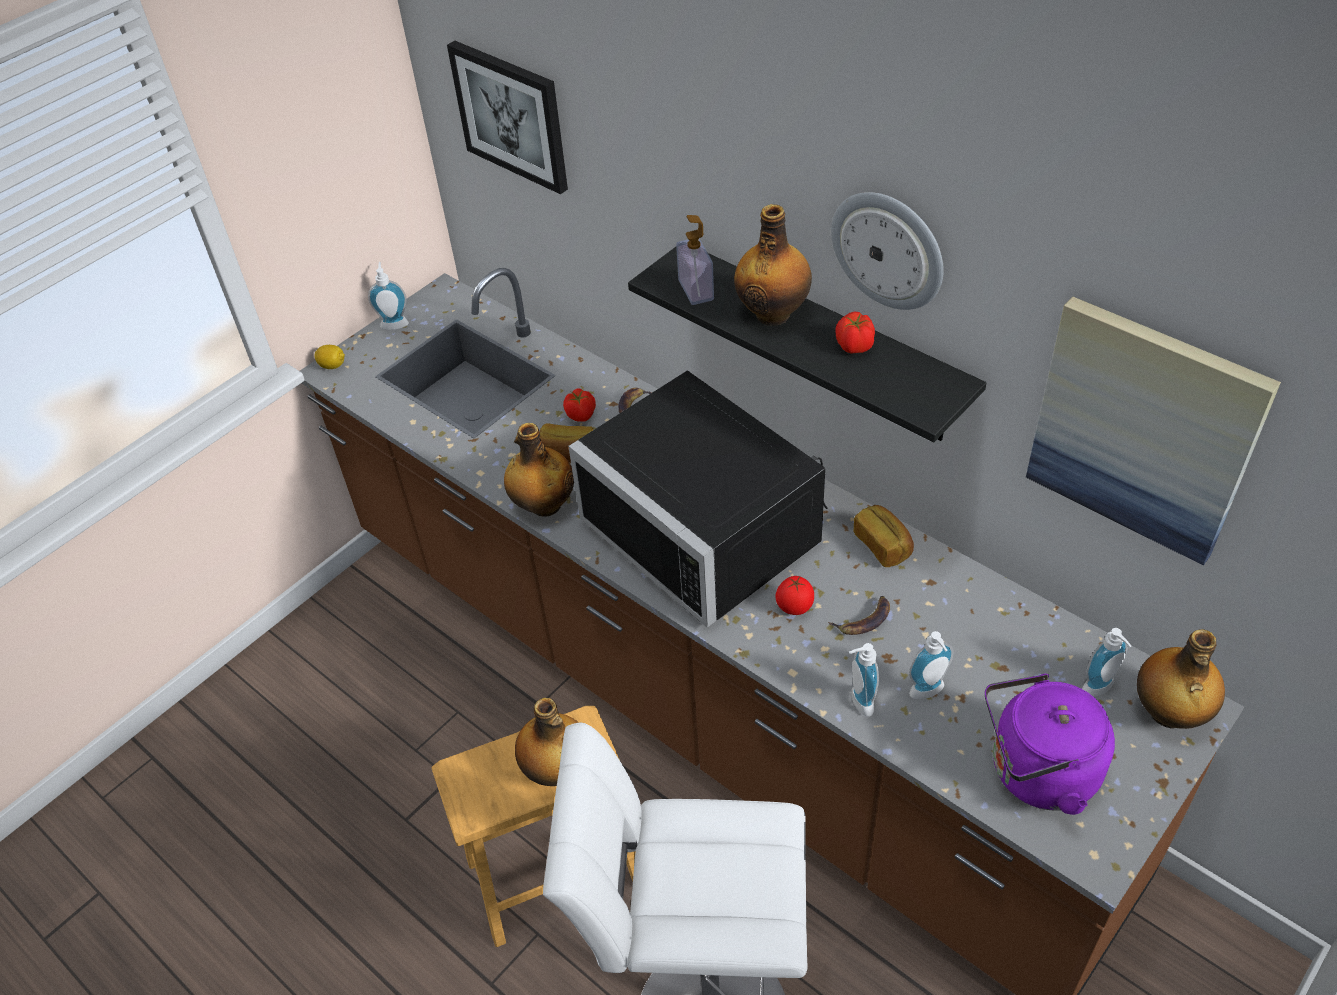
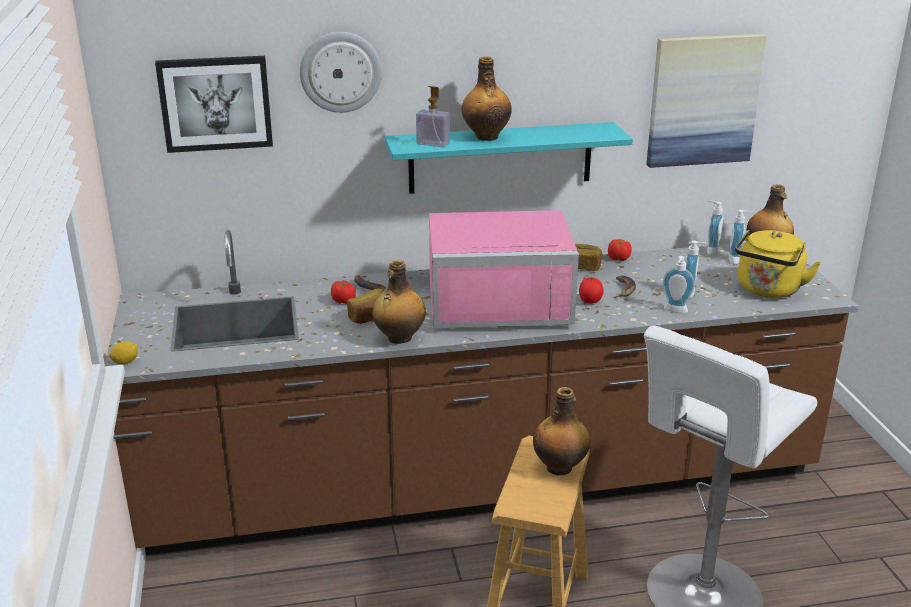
camera: 55 degrees left, 20 degrees down
(394, 323) = (131, 326): soap dispenser -> soap dispenser (710, 250)
(713, 526) = (498, 299): black microwave -> pink microwave
(822, 343) = (500, 157): black shelf -> turquoise shelf
(854, 346) = (543, 132): tomato -> tomato (619, 259)
(888, 249) = (545, 63): wall clock -> wall clock (340, 72)
(1037, 773) = (767, 290): purple kettle -> yellow kettle

